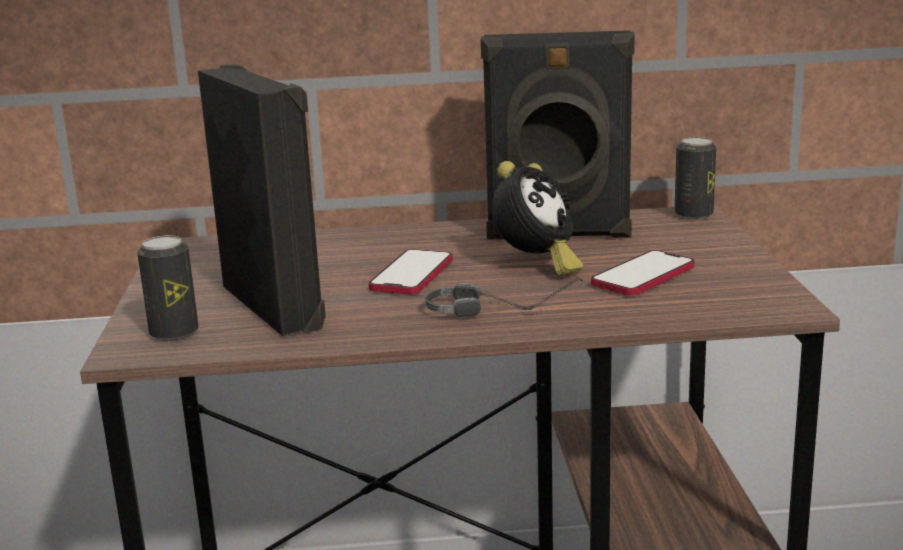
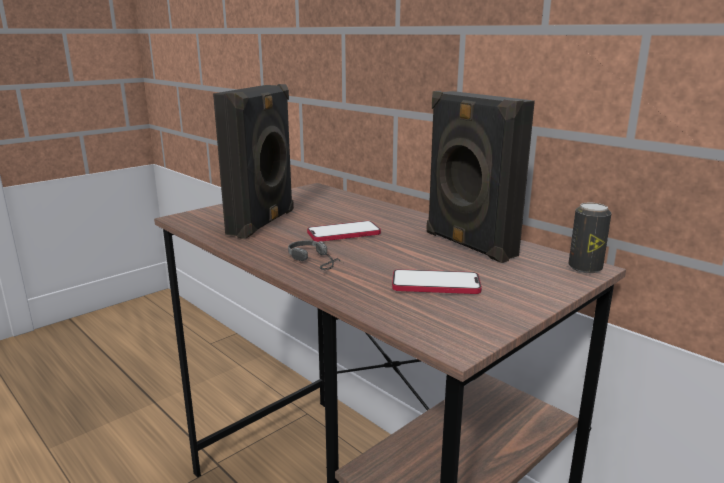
camera: 50 degrees right, 0 degrees up
(174, 333) = (209, 218): can -> none
(536, 266) = (404, 254): alarm clock -> none

